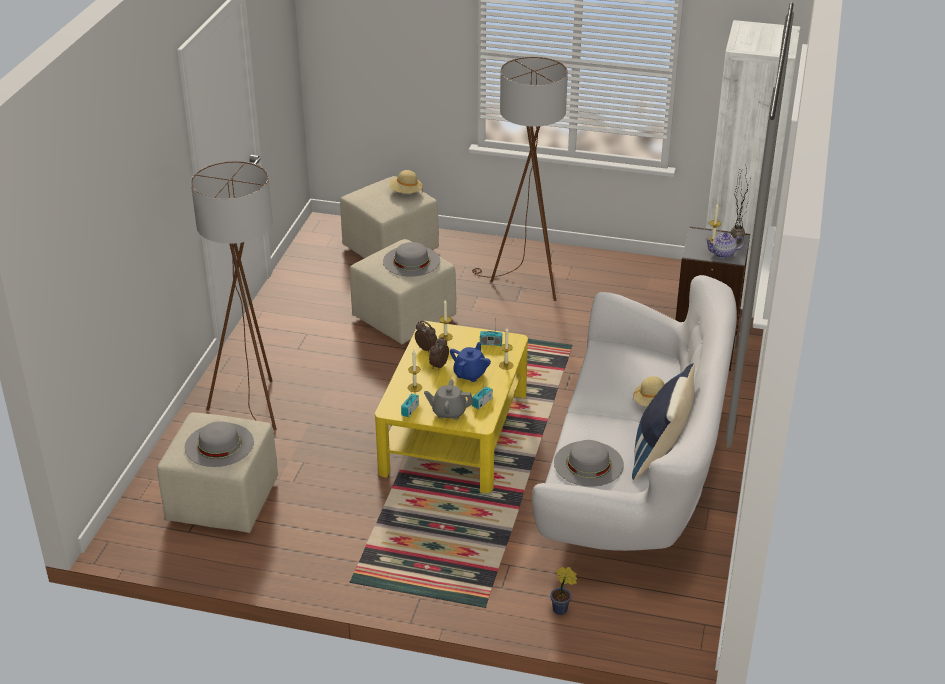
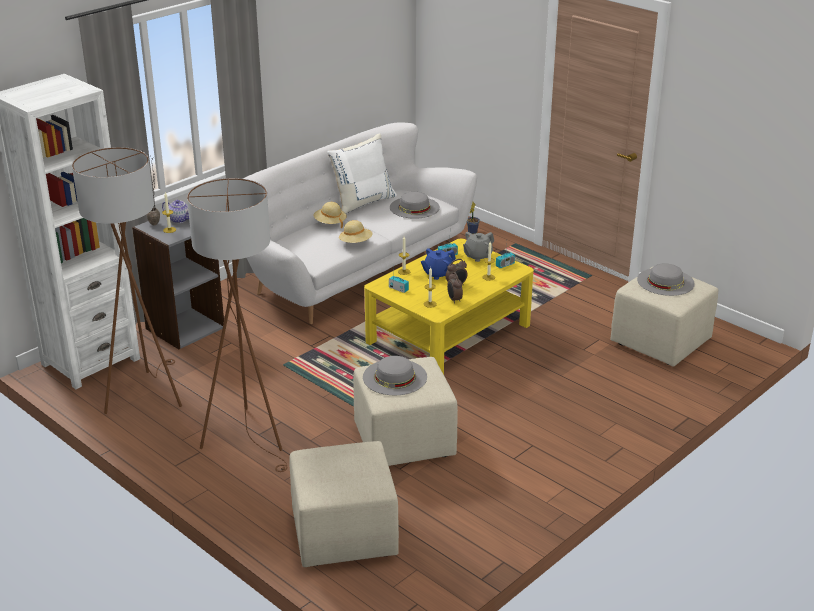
camera: 150 degrees left, 5 degrees down
(255, 410) = (603, 400): brown floor lamp -> brown floor lamp (144, 393)
(405, 192) = (317, 468): beige hat -> beige hat (356, 243)
(449, 412) = (477, 256): grey teapot -> grey teapot turned 105 degrees clockwise
(660, 454) = (362, 202): blue pillow -> white pillow

